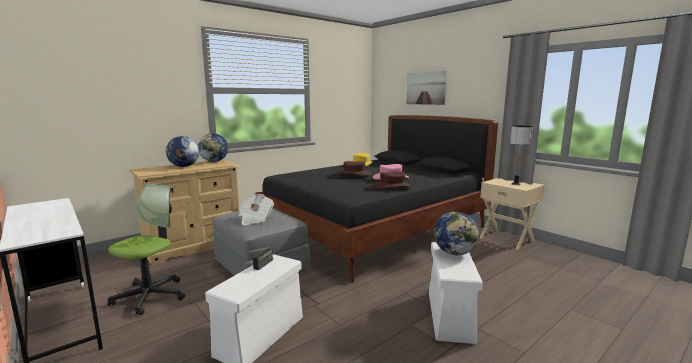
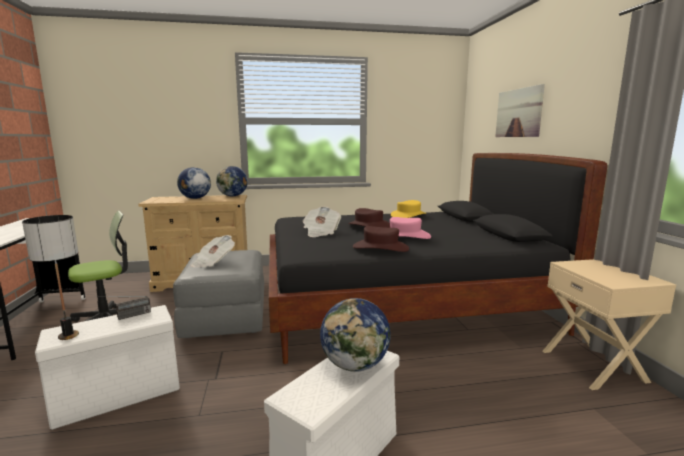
camera: 30 degrees right, 0 degrees up
(330, 182) = (321, 232): none -> newspaper
(515, 184) = (611, 274): table lamp -> table lamp (68, 336)

